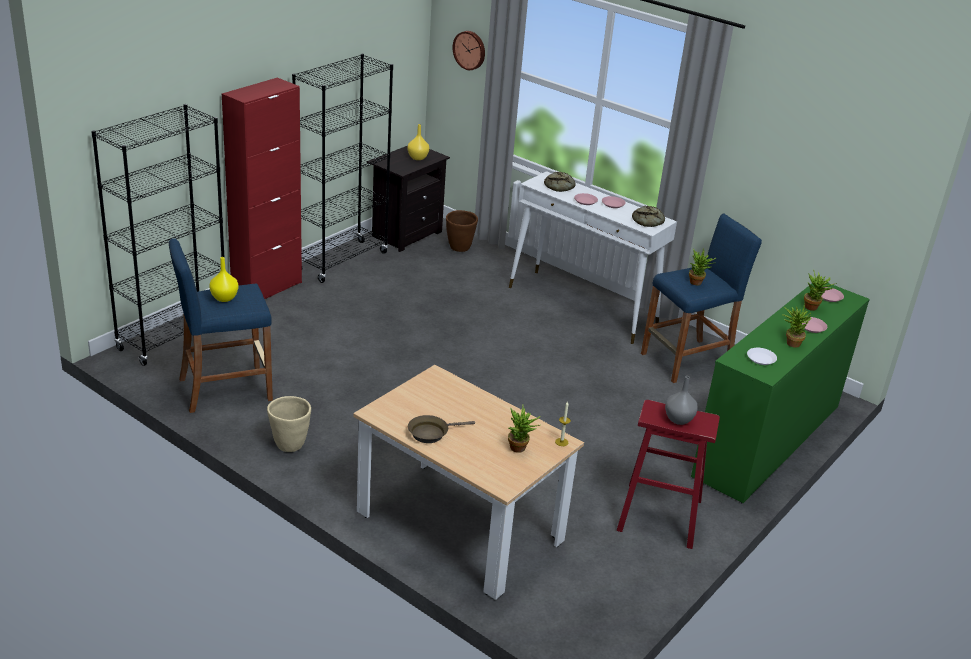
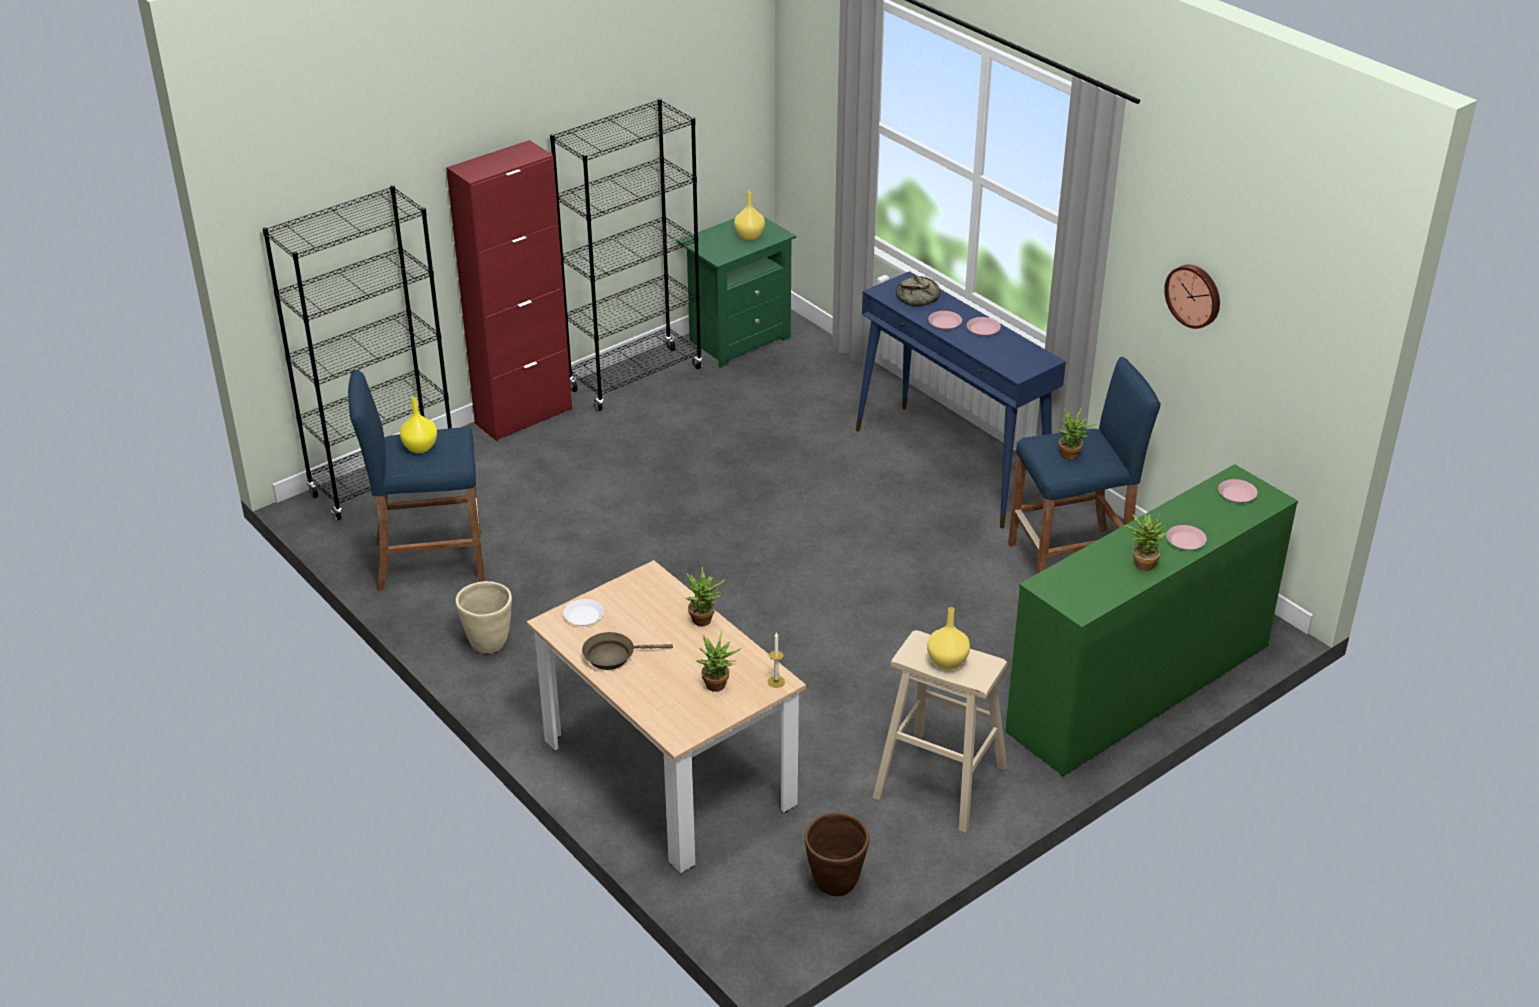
camera: 15 degrees right, 5 degrees up
(405, 234) = (737, 339): black nightstand -> green nightstand
(459, 248) = (807, 365): brown planter -> brown planter (835, 884)
(470, 50) = (822, 88): wall clock -> wall clock (1194, 295)
(582, 306) = (952, 465): white console table -> blue console table
(649, 221) = (1024, 359): bread -> none
(659, 515) = (940, 781): red stool -> beige stool
(679, 420) = (947, 662): grey vase -> yellow vase
(761, 359) = (1086, 585): white plate -> white plate (584, 616)
(813, 308) = (1204, 511): potted plant -> potted plant (705, 621)

